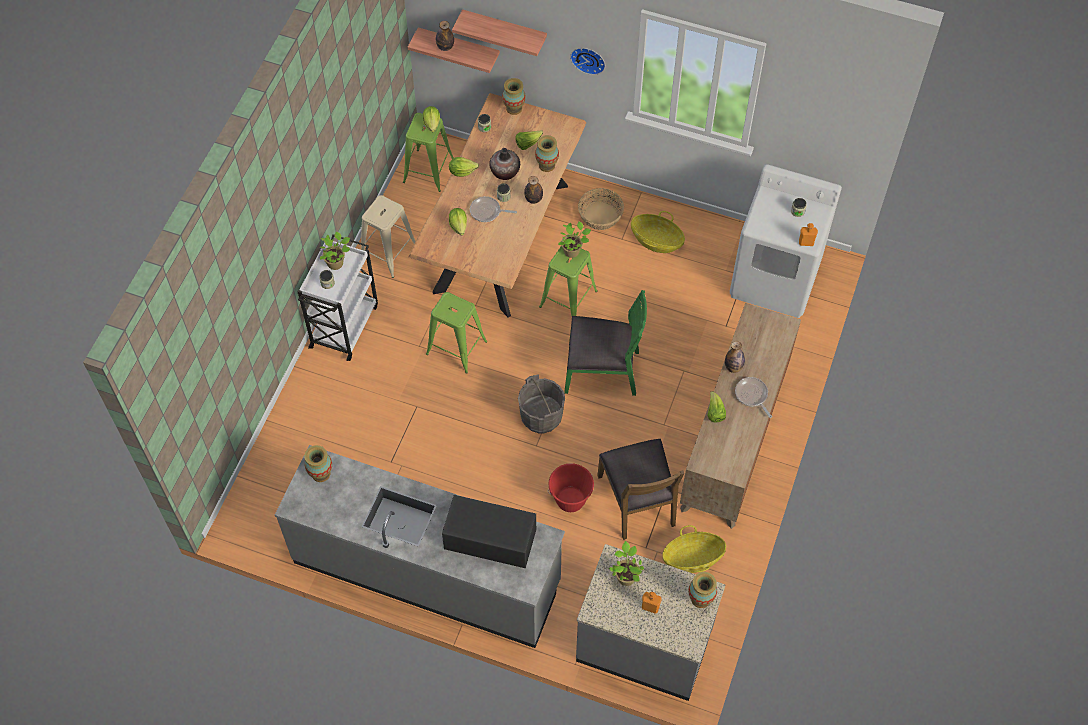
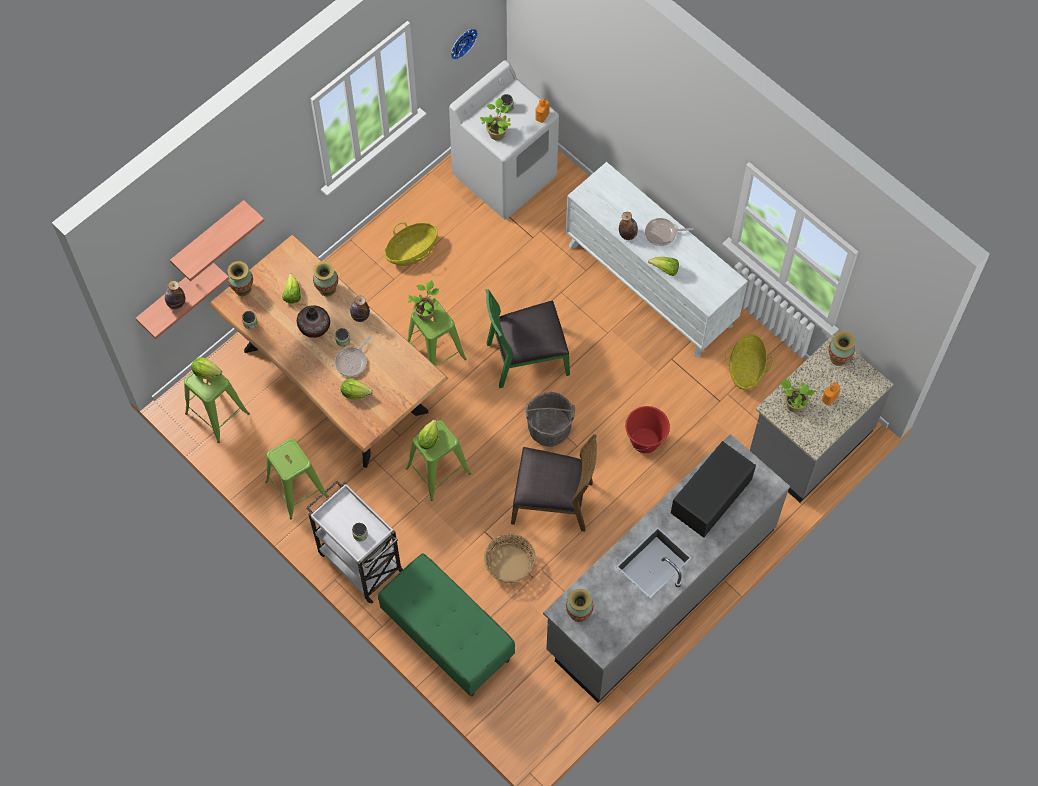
camera: 65 degrees left, 5 degrees up
(305, 418) = (447, 636): none -> green bench
(336, 263) = (340, 517): potted plant -> potted plant (497, 132)
(388, 253) = (297, 489): beige stool -> green stool
(462, 171) = (293, 364): lettuce -> lettuce (428, 439)
(588, 59) = (281, 182): wall clock -> wall clock (462, 42)
(600, 216) = (358, 286): basket -> basket (509, 564)
(602, 370) = (526, 357): green chair -> green chair turned 135 degrees counterclockwise
(638, 500) = (672, 387): brown chair -> brown chair (553, 501)
(734, 441) = (650, 285): brown dresser -> white dresser

